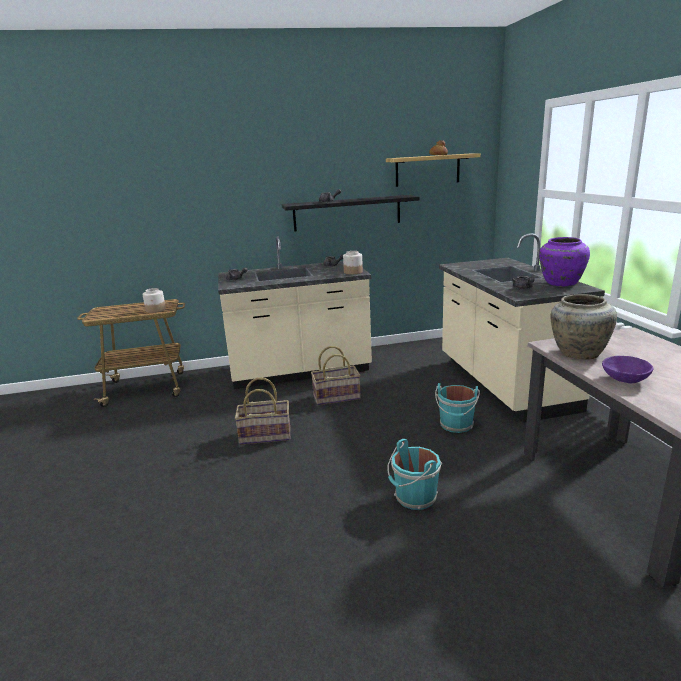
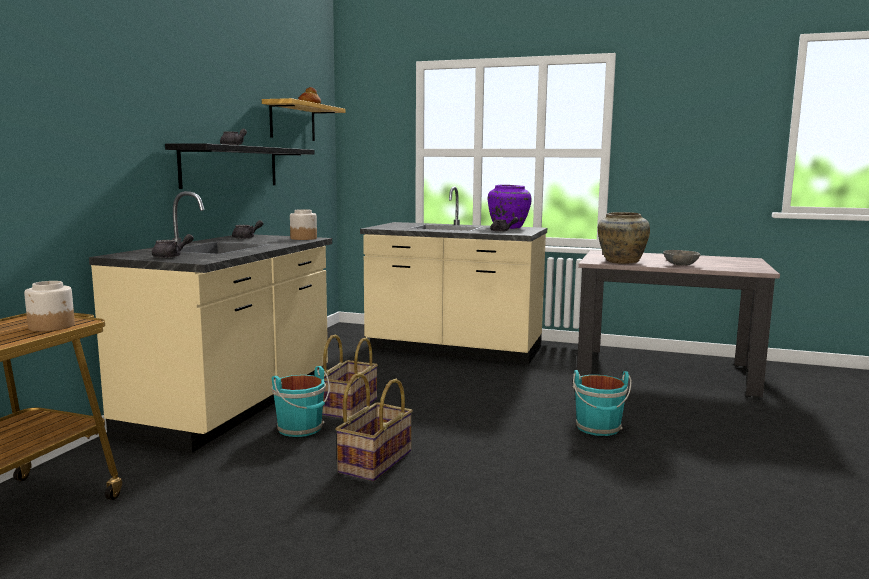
camera: 60 degrees left, 10 degrees down
(456, 425) = (499, 382): turquoise bucket -> turquoise bucket (301, 429)
(625, 379) = (680, 265): purple bowl -> grey bowl

